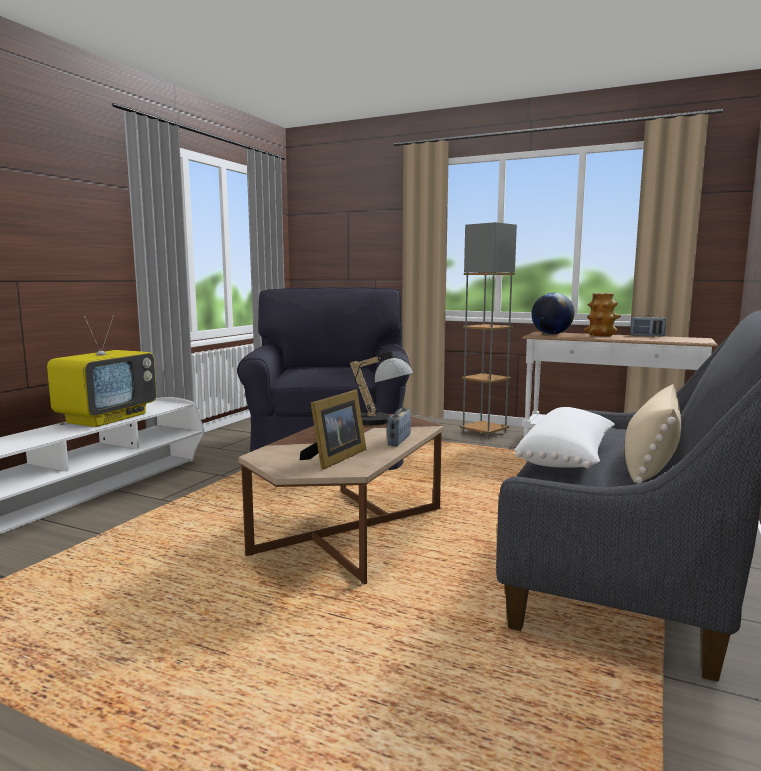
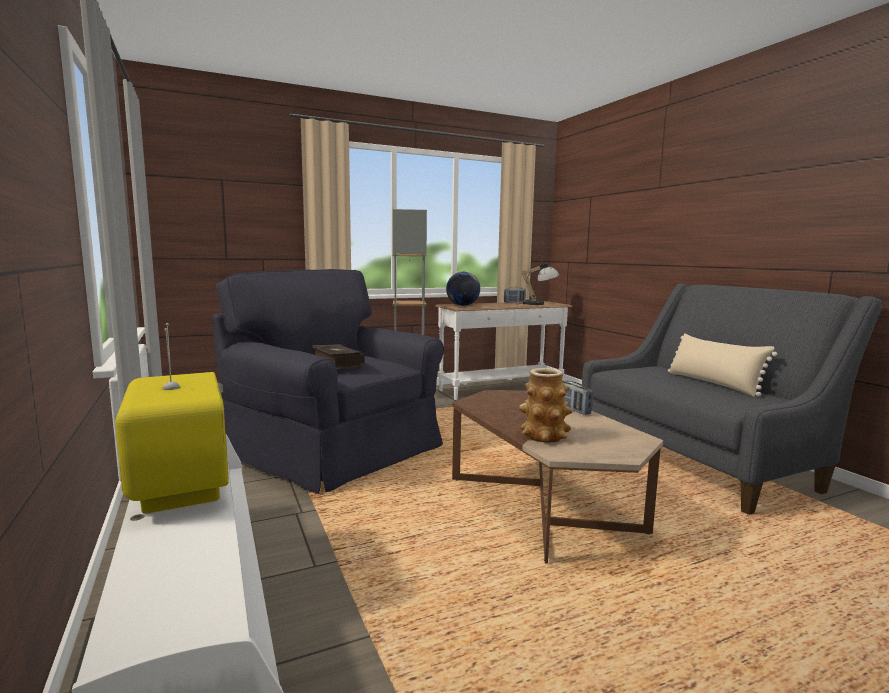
camera: 50 degrees left, 0 degrees up
(309, 370) = (336, 364): none -> book
(335, 458) = (600, 435): picture frame -> none
(380, 422) = (505, 399): table lamp -> table lamp (539, 304)
(569, 458) = (690, 392): white pillow -> none
(601, 335) = (491, 304): vase -> vase (544, 436)

